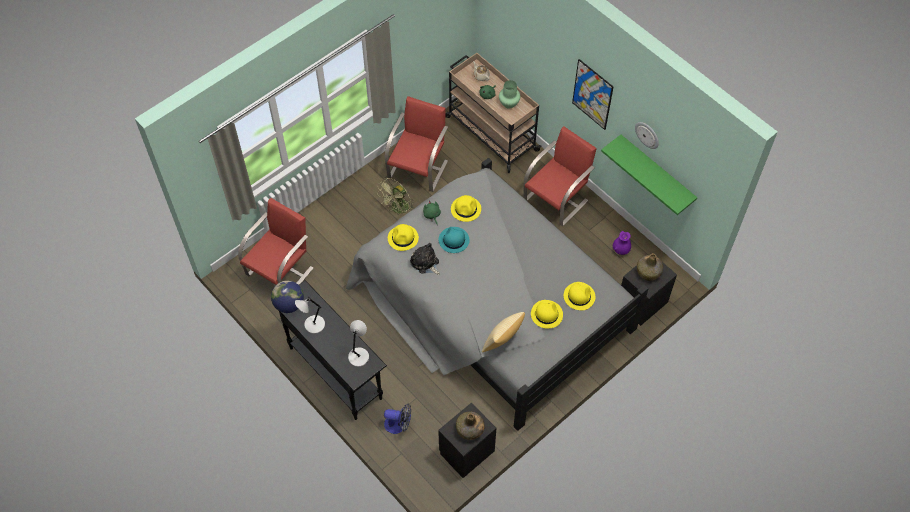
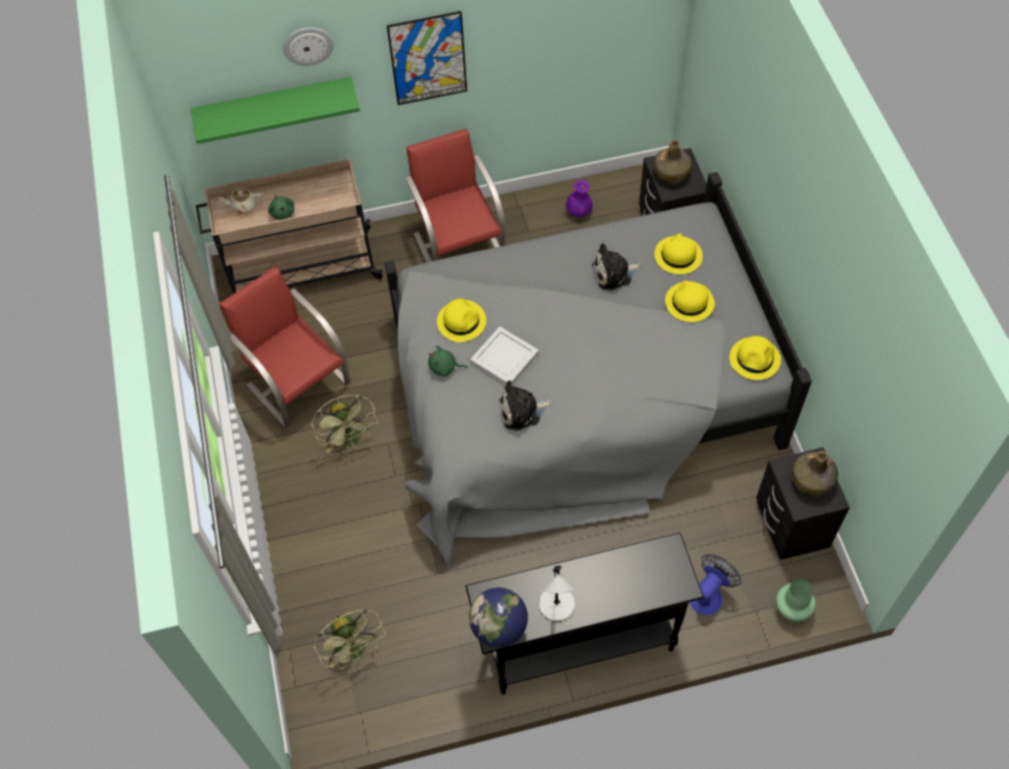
camera: 60 degrees left, 0 degrees up
(281, 271) = (355, 649): red chair -> green fan
(359, 356) = (646, 563): grey table lamp -> none
(403, 238) = (462, 421): yellow hat -> yellow hat (755, 359)
(453, 240) = (504, 359): turquoise hat -> white tray
(502, 342) = (704, 372): pillow -> none
(509, 103) = (316, 195): green vase -> green vase (792, 609)
(545, 269) = (614, 273): none -> plush toy
(647, 134) = (540, 29): wall clock -> wall clock (308, 45)
(656, 172) = (569, 70): green shelf -> green shelf (274, 105)

